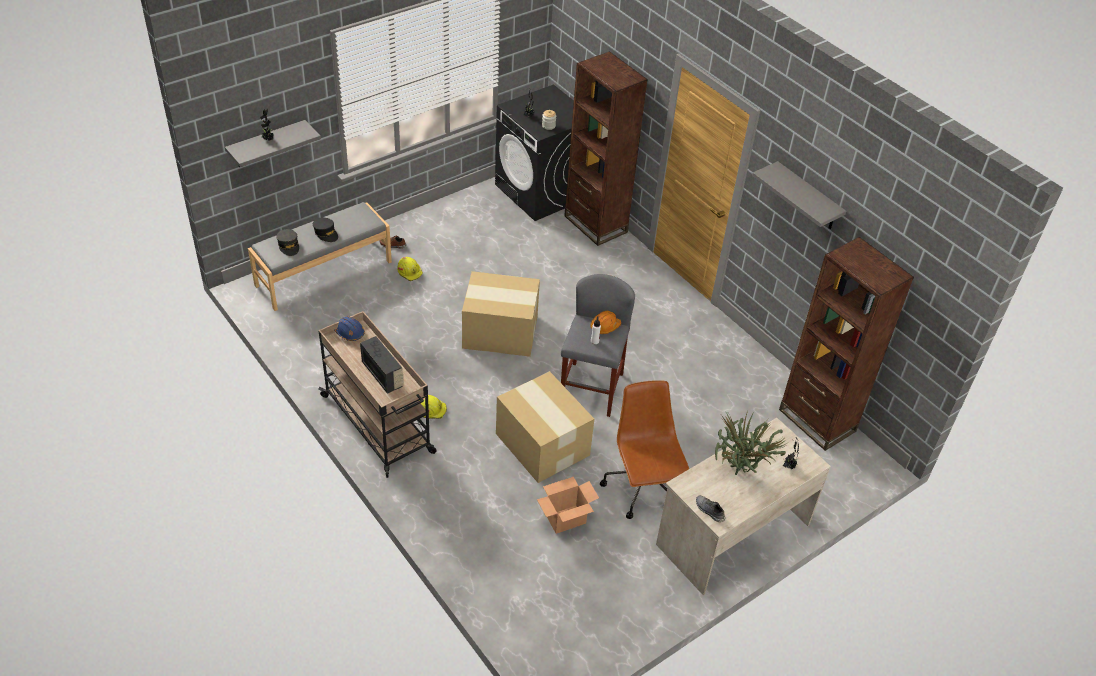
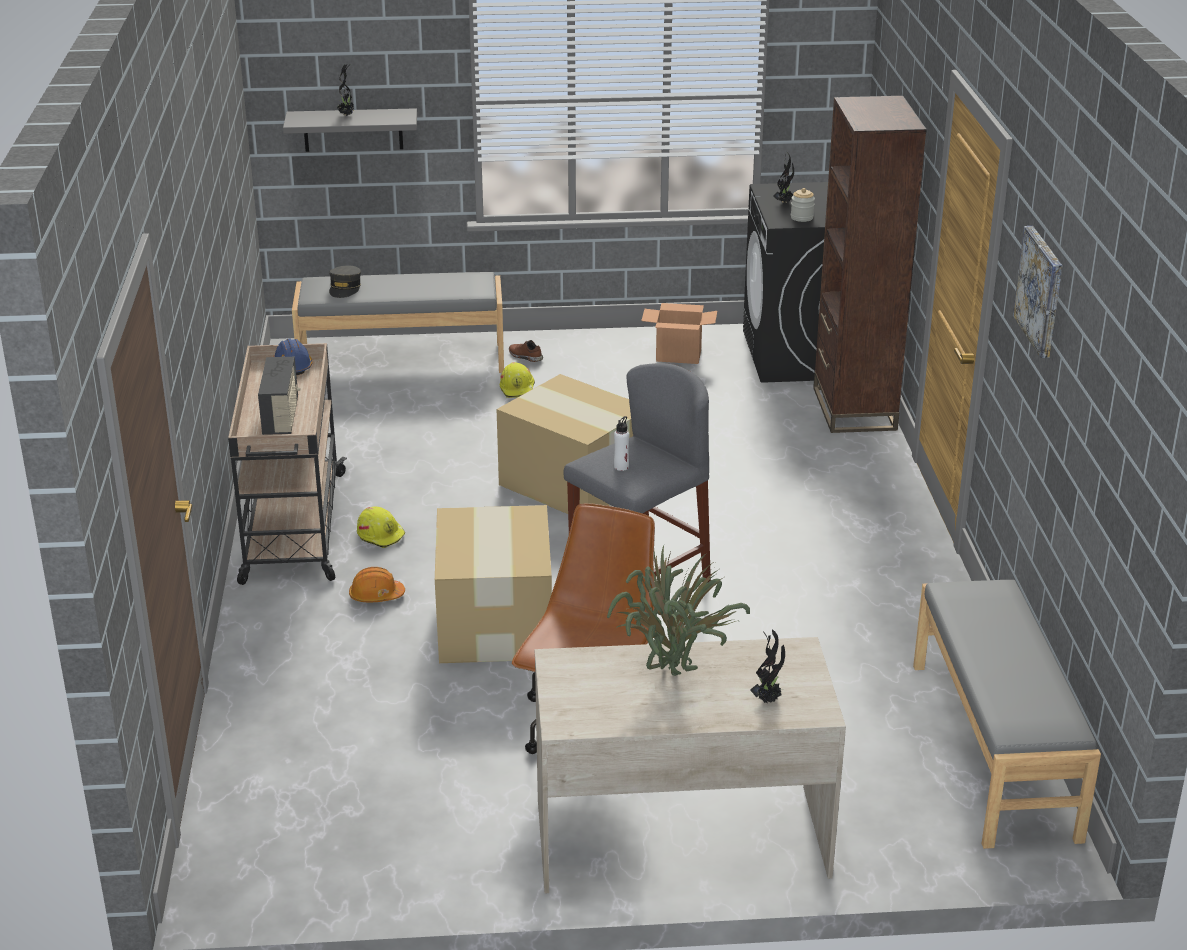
camera: 35 degrees right, 15 degrees down
(326, 233) = (406, 288): black cap -> none
(565, 519) = (431, 719): cardboard box -> cardboard box (678, 356)
(605, 326) = (656, 456): orange hard hat -> orange hard hat (376, 596)
(709, 511) = (563, 704): grey shoe -> none
(808, 197) = (1041, 291): grey shelf -> picture
(817, 420) = (995, 749): brown bookcase -> grey bench

